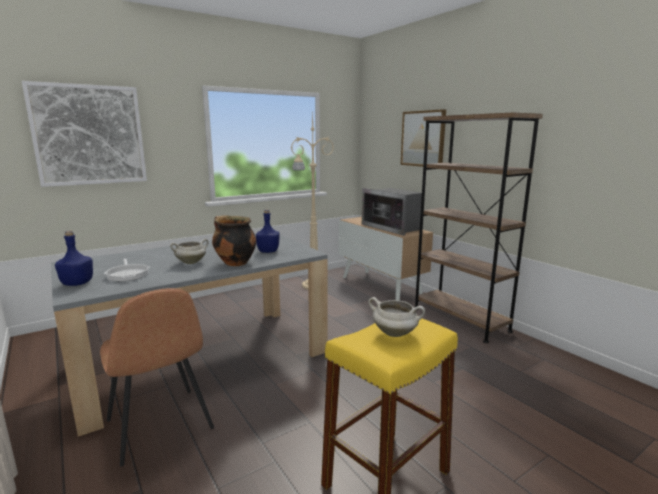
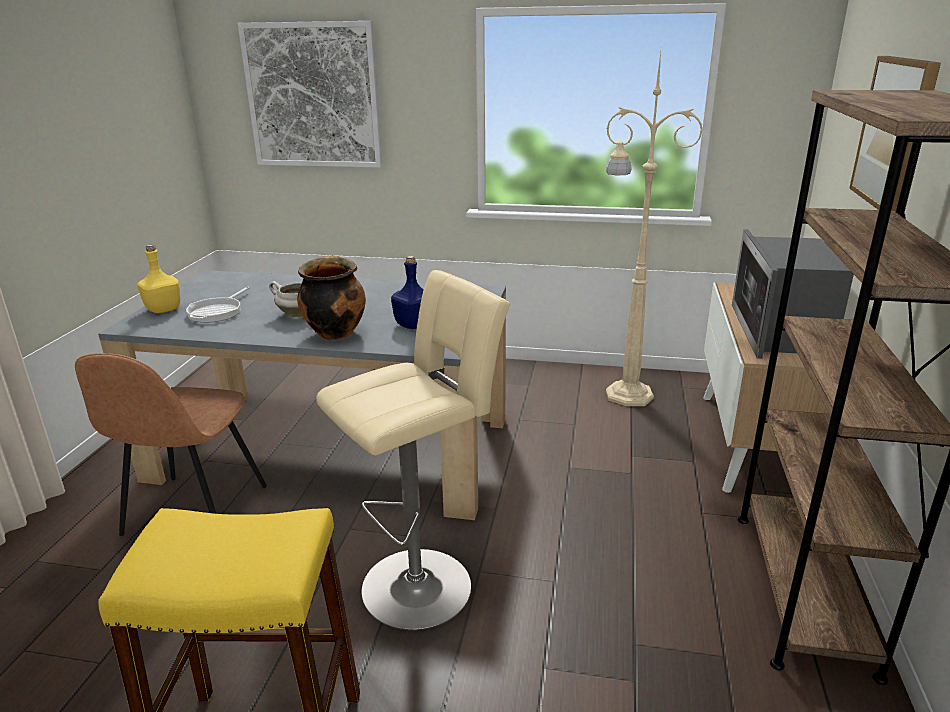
camera: 45 degrees right, 10 degrees up
(78, 283) = (164, 310): blue bottle -> yellow bottle
(346, 383) = (423, 583): none -> beige stool
(395, 333) = (233, 546): white cooking pot -> none

